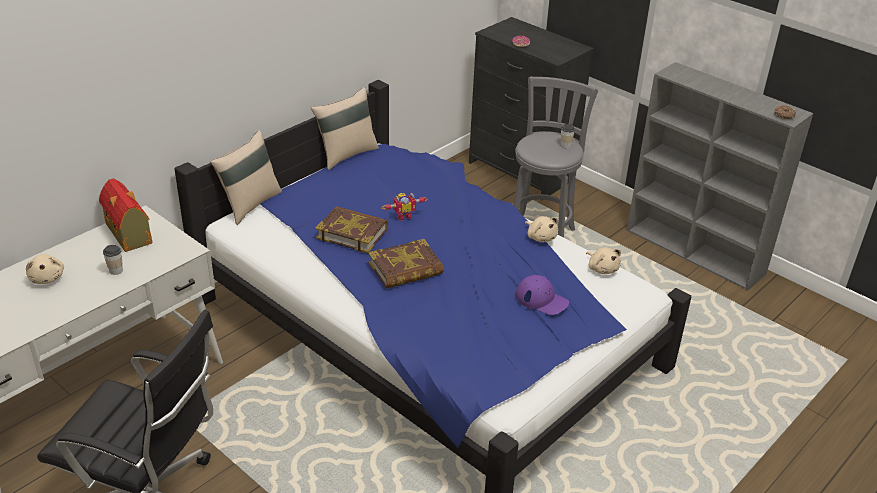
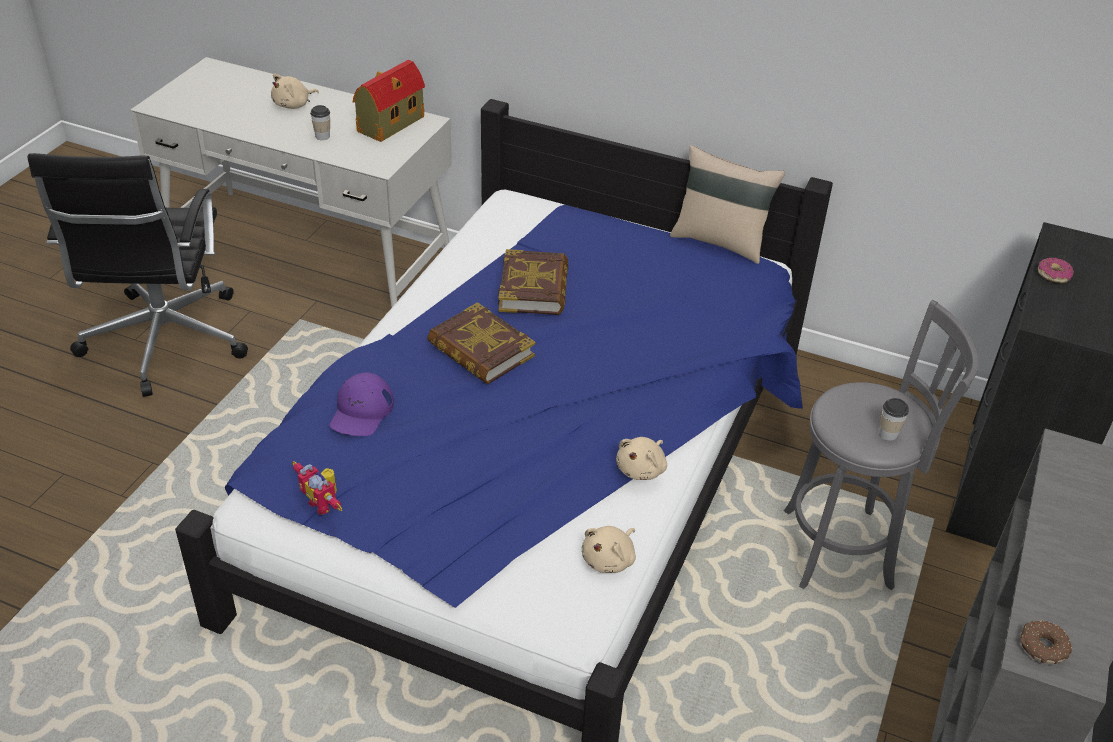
camera: 70 degrees right, 5 degrees up
(249, 204) = (556, 202): beige pillow -> none
(403, 215) = (602, 321): toy robot -> toy robot (323, 503)
(541, 299) = (477, 494): purple cap -> purple cap (361, 411)

